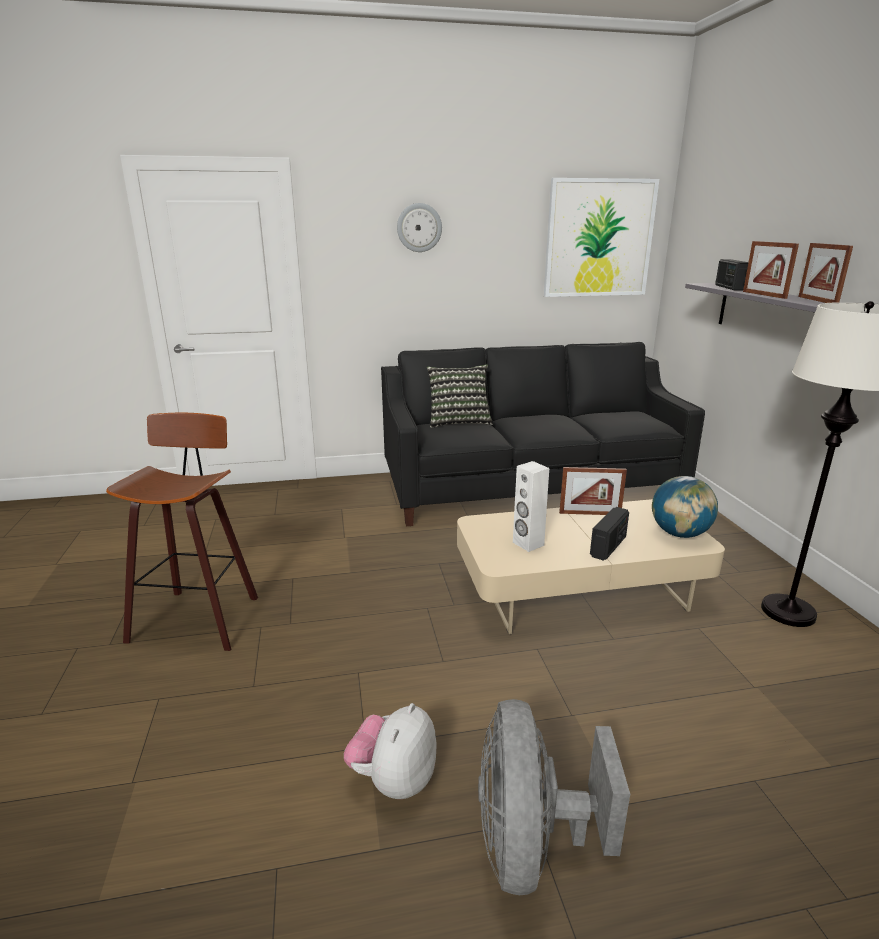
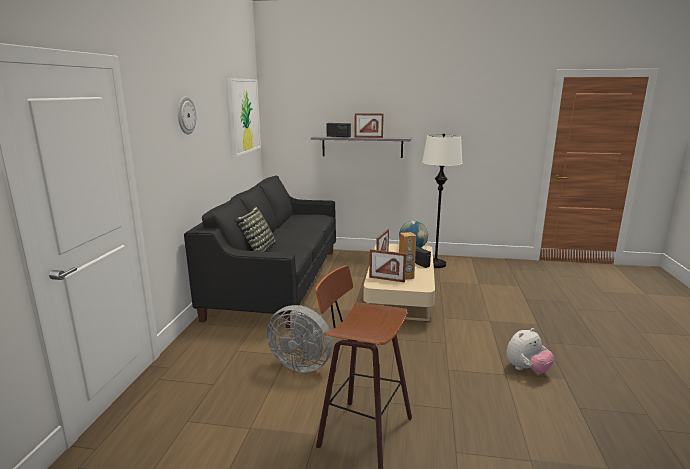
camera: 70 degrees left, 5 degrees down
(394, 780) = (527, 369): plush toy -> plush toy turned 75 degrees counterclockwise
(528, 544) = (406, 277): white speaker -> brown speaker
(531, 844) = (557, 345): grey fan -> grey fan (302, 364)
(817, 300) = (392, 137): picture frame -> picture frame (386, 279)

